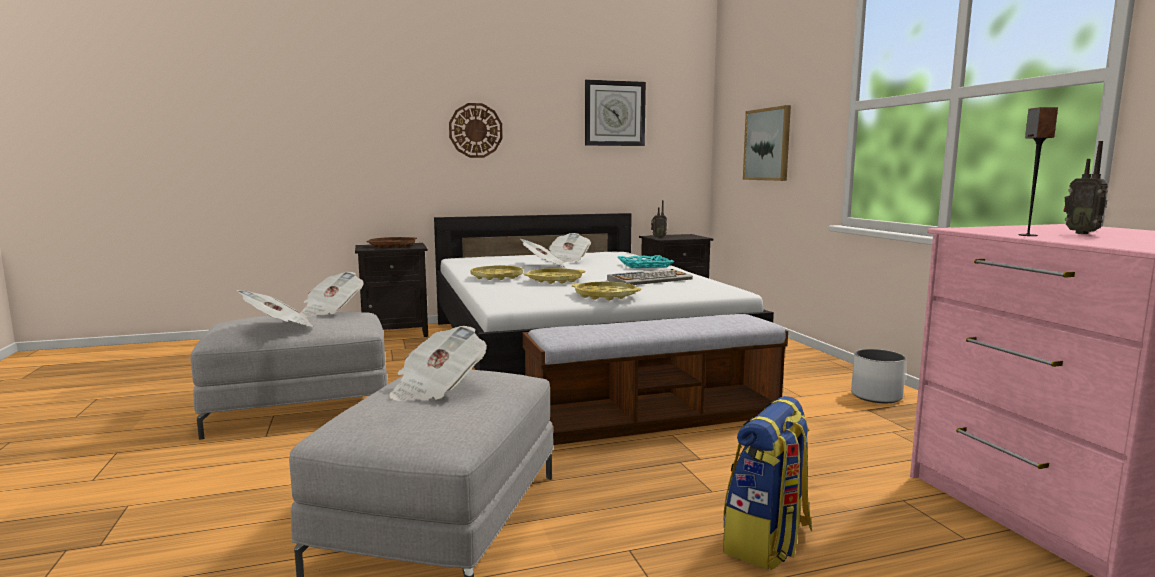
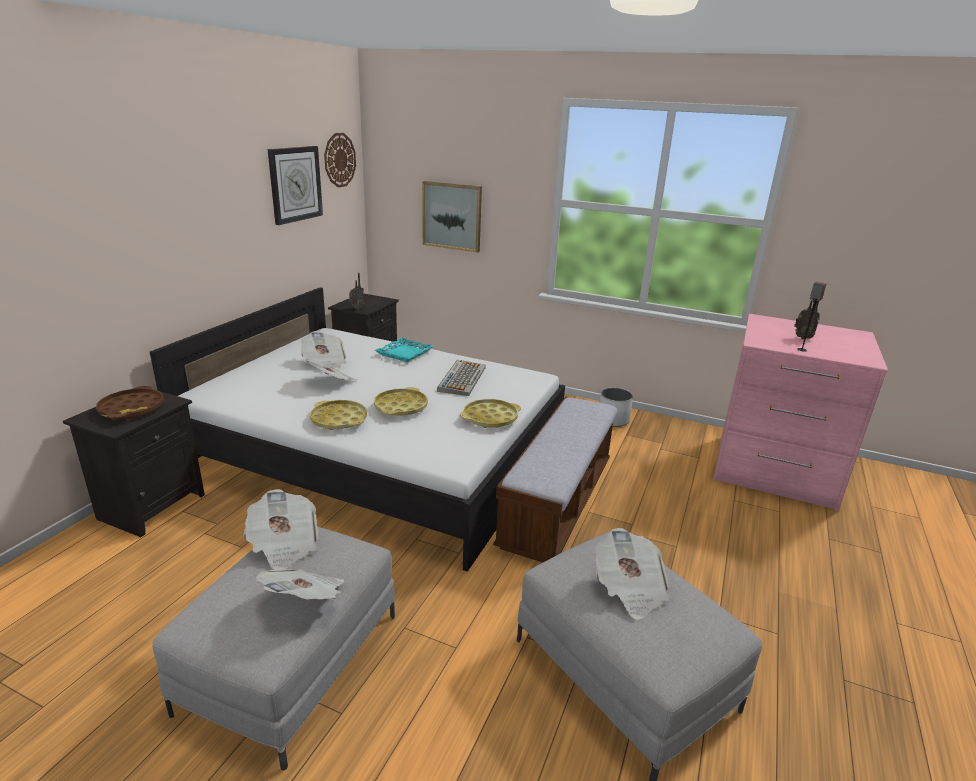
camera: 50 degrees left, 15 degrees up
(475, 130) = (172, 229): wall clock -> wall clock (339, 160)
(767, 542) = (744, 565): backpack -> none

